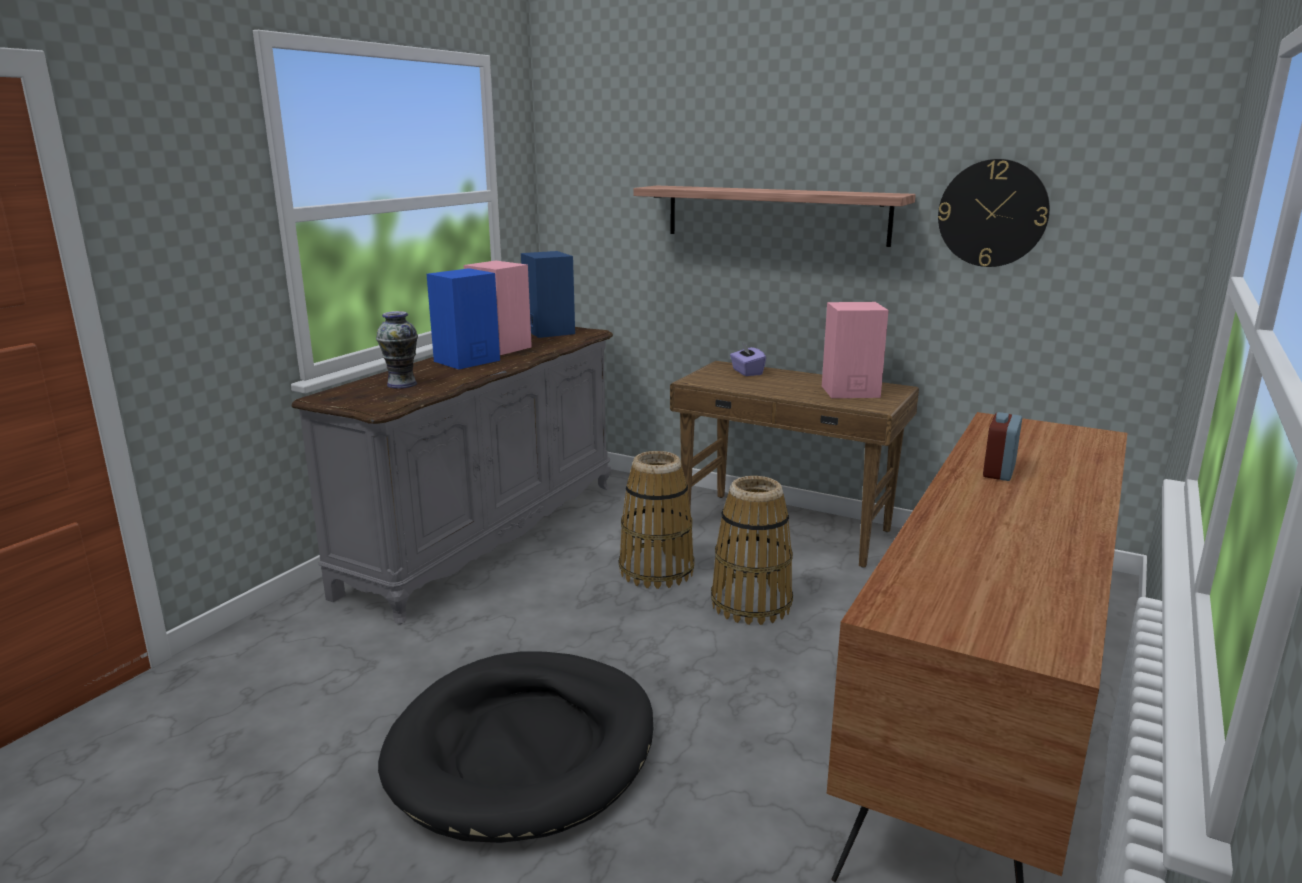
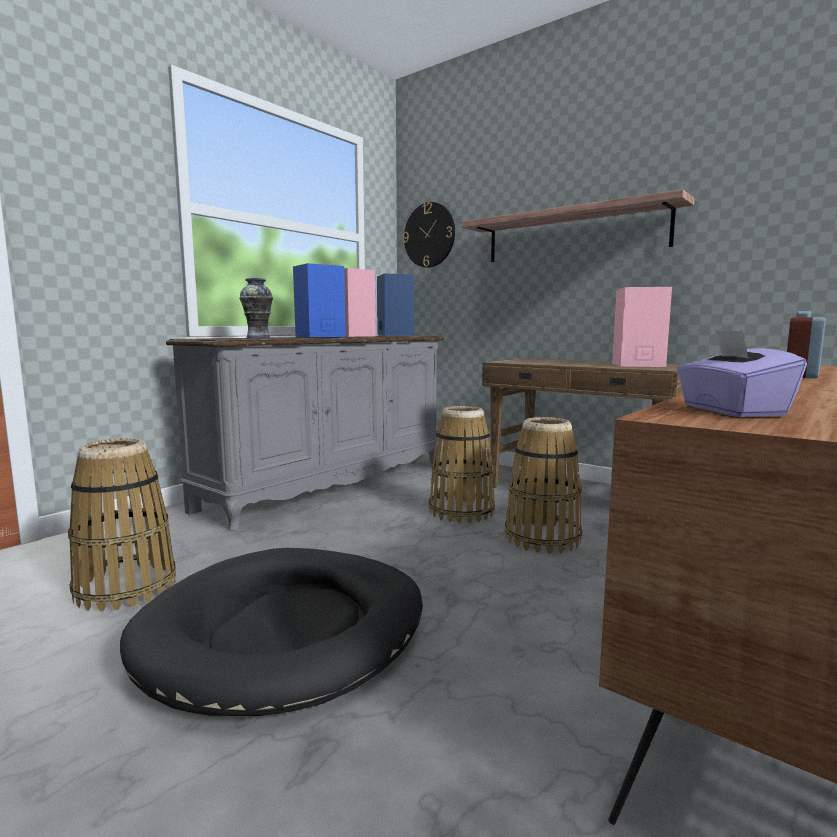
camera: 10 degrees right, 10 degrees down
(325, 716) = (126, 587): none -> basket
(746, 372) = (548, 360): purple tissue box -> purple tissue box (731, 411)
(992, 213) = (768, 203): wall clock -> wall clock (429, 235)

